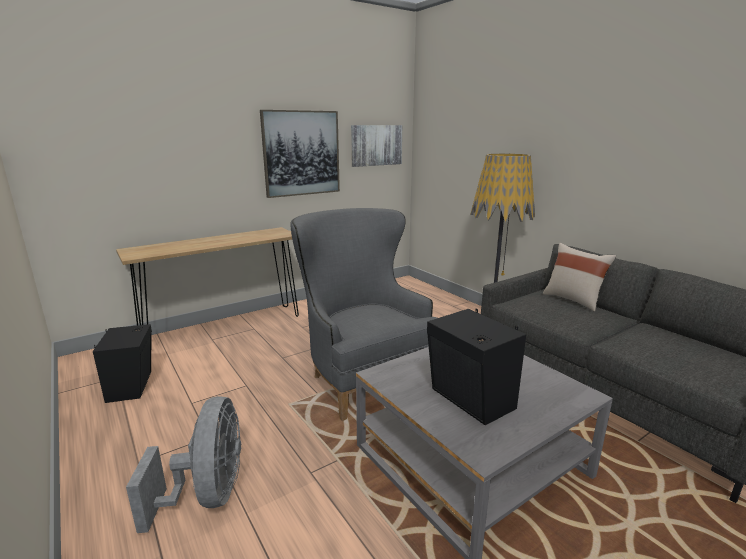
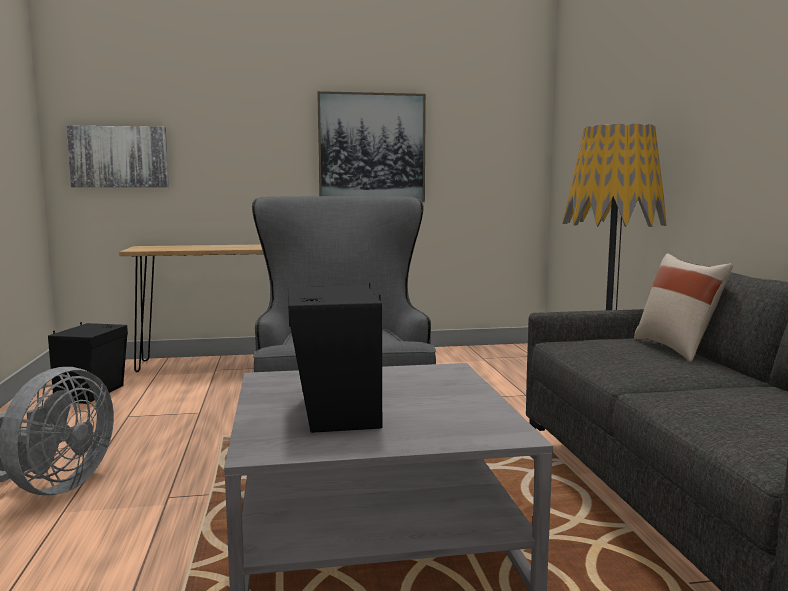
camera: 25 degrees right, 10 degrees down
(376, 145) = (488, 142): picture -> picture (119, 157)

